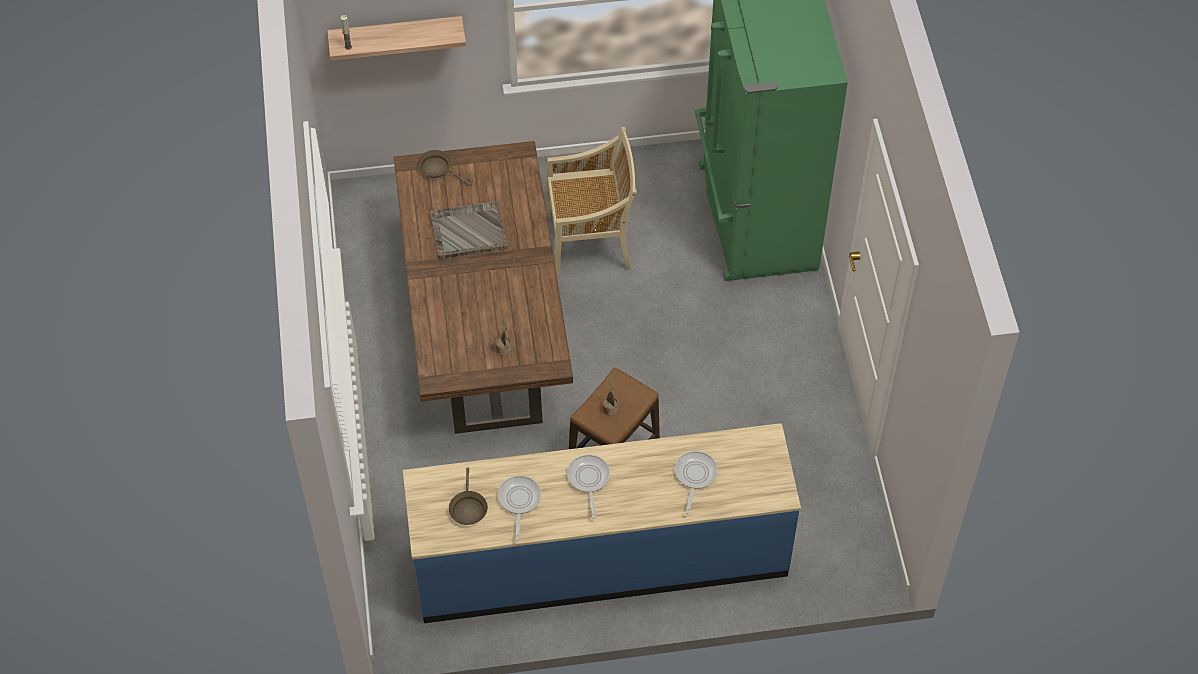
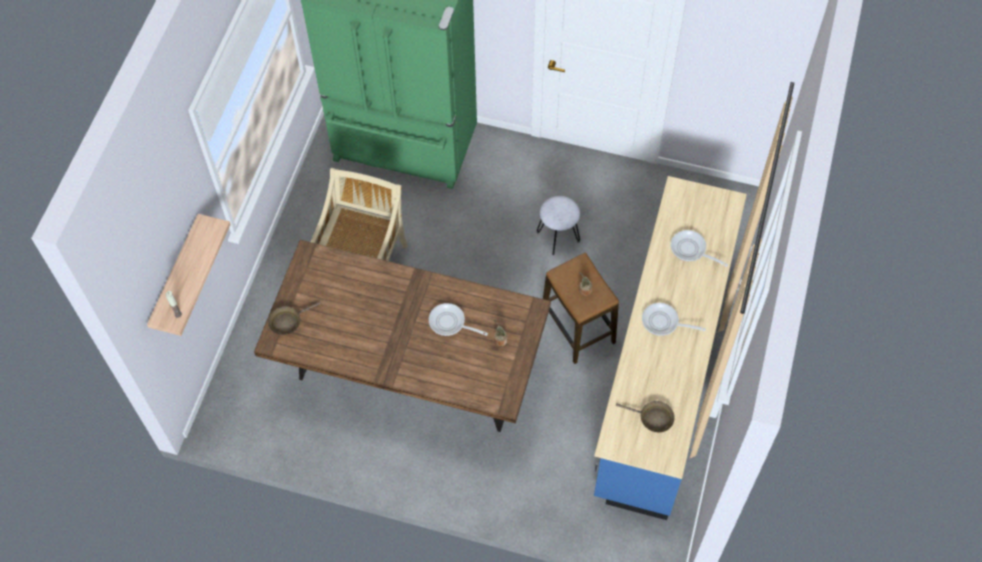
camera: 65 degrees left, 5 degrees up
(467, 231) = (366, 323): grey tray -> none
(519, 501) = (662, 379): frying pan -> frying pan (450, 323)
(719, 401) = (558, 236): none -> grey stool

